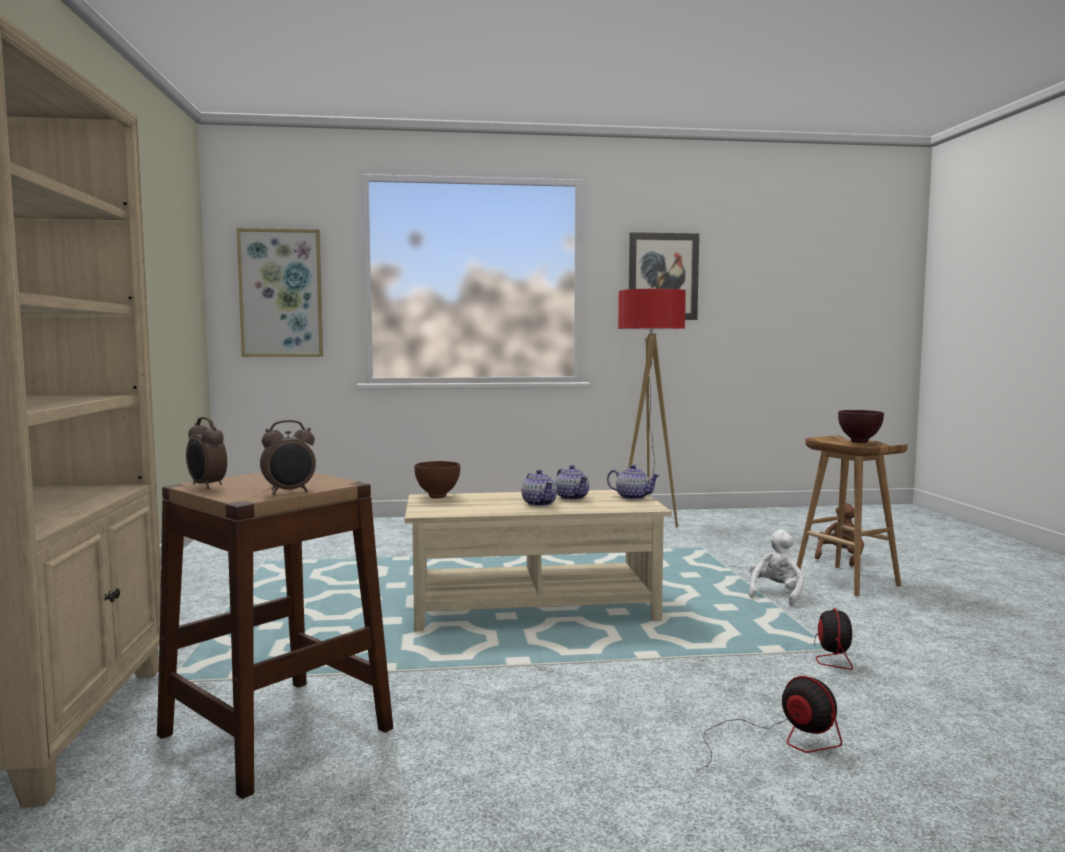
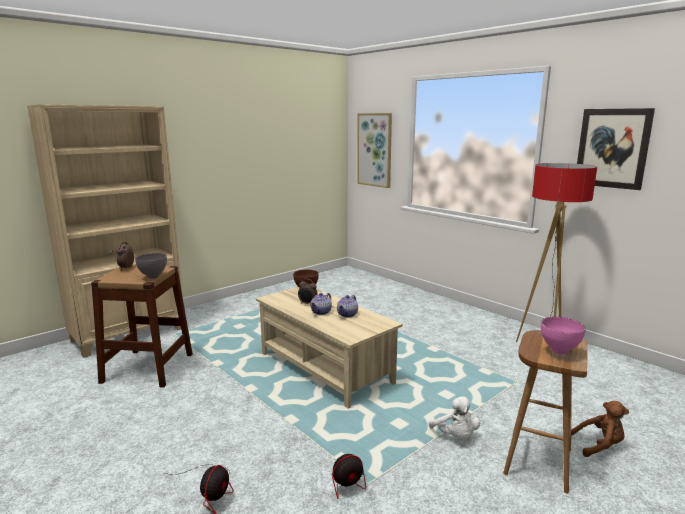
camera: 55 degrees right, 10 degrees up
(289, 492) = (120, 280): alarm clock -> alarm clock (307, 304)
(331, 479) = (154, 277): none -> grey bowl
(632, 497) = (372, 327): teapot -> none
(775, 594) = (455, 436): white plush toy -> white plush toy turned 75 degrees clockwise
(858, 442) = (559, 350): brown bowl -> pink bowl

